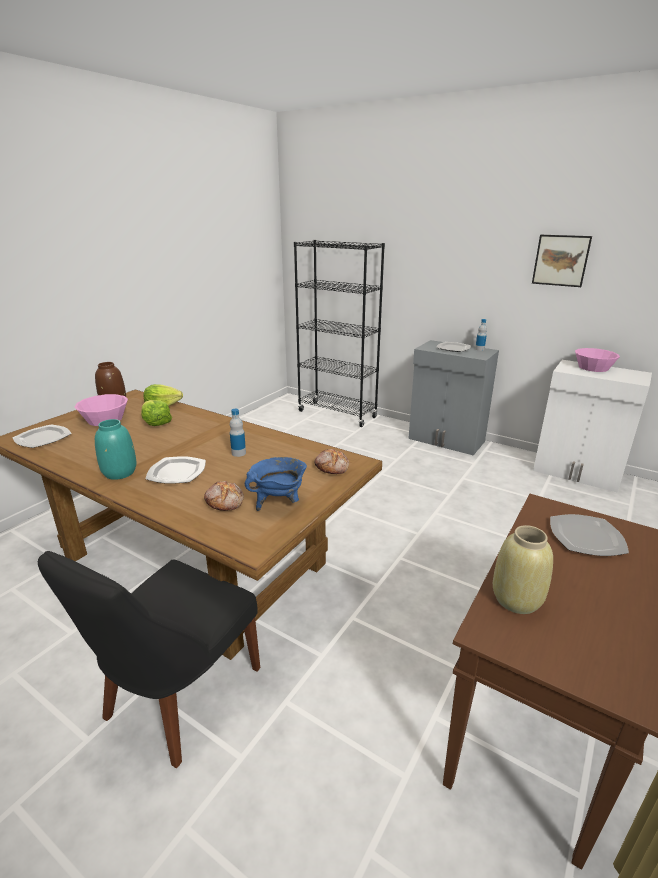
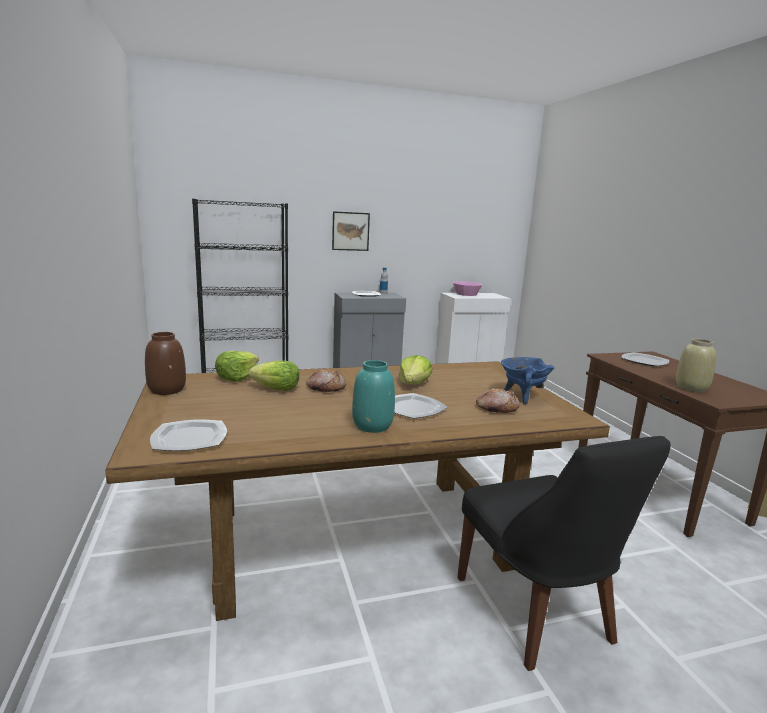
camera: 50 degrees left, 10 degrees down
(105, 419) = (209, 403): pink bowl -> none
(238, 453) = (413, 384): bottle -> lettuce
(332, 467) = (488, 372): bread -> bread (325, 388)
(560, 260) = (431, 218): picture -> picture (350, 231)

